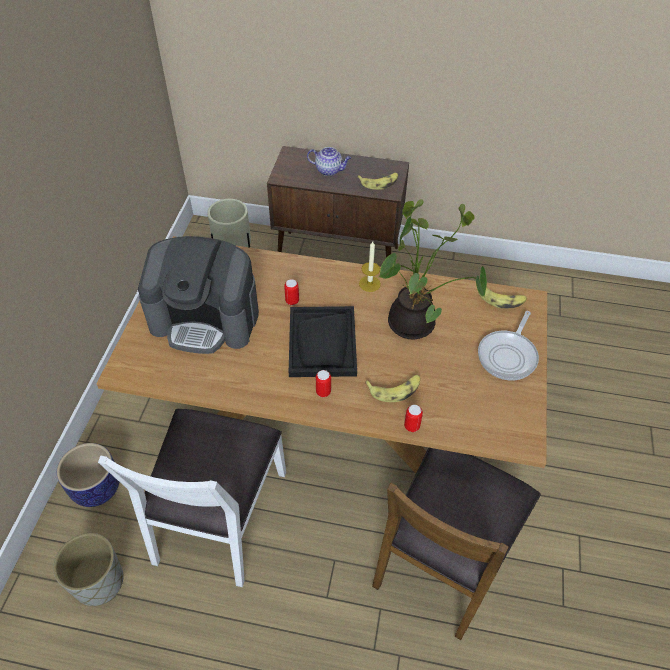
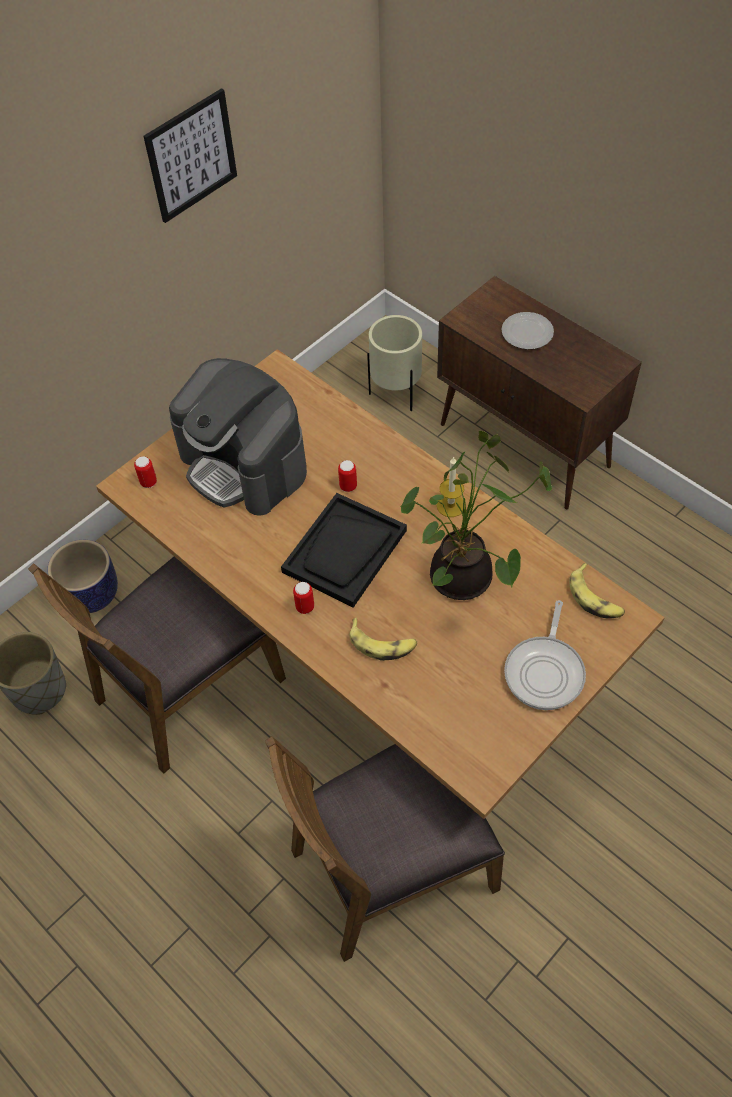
camera: 35 degrees right, 5 degrees up
(64, 97) = (191, 156): none -> picture
(218, 516) = (187, 688): white chair -> brown chair
(329, 170) = (527, 333): teapot -> plate
(379, 183) = (578, 376): banana -> none
(411, 426) = (369, 694): can -> can (148, 482)
(508, 355) = (545, 671): frying pan -> frying pan turned 45 degrees counterclockwise

